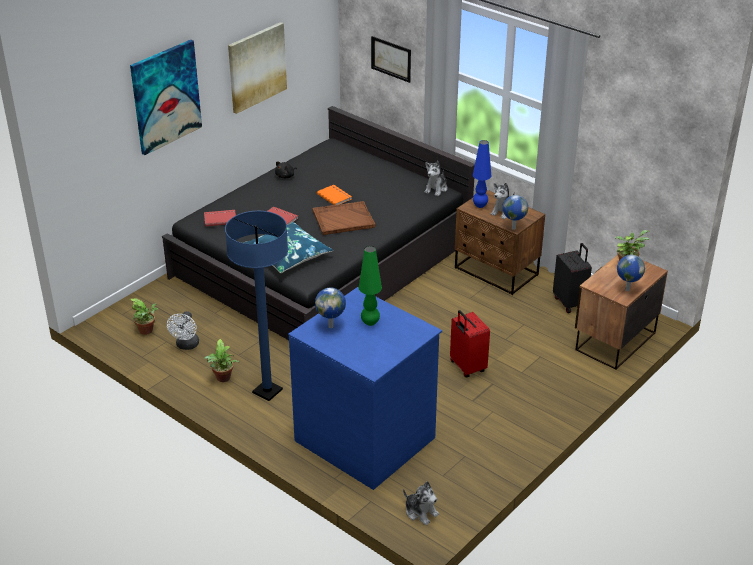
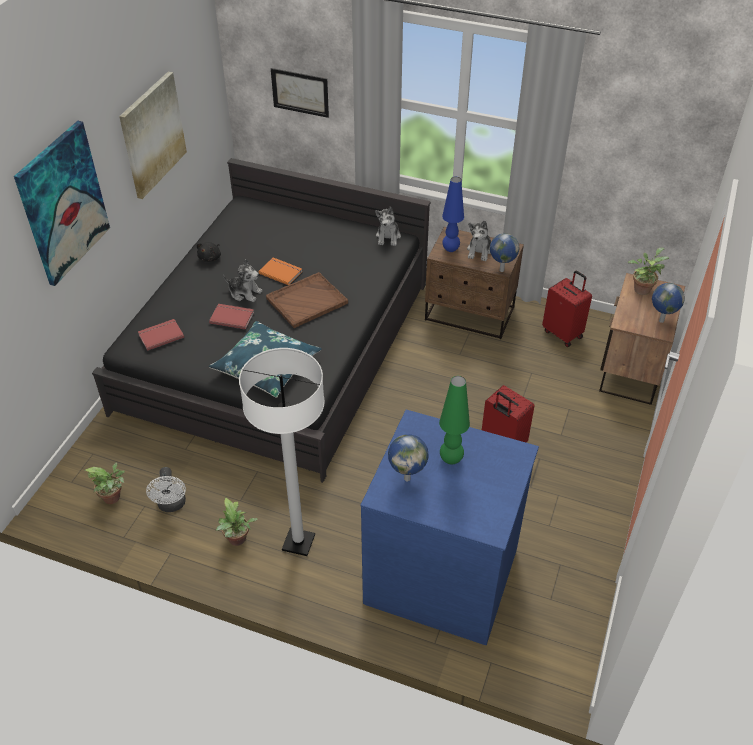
camera: 20 degrees left, 10 degrees up
(267, 391) = (298, 543): blue floor lamp -> white floor lamp
(420, 512) = (553, 659): plush toy -> plush toy (245, 293)
(570, 302) = (563, 333): black suitcase -> red suitcase

